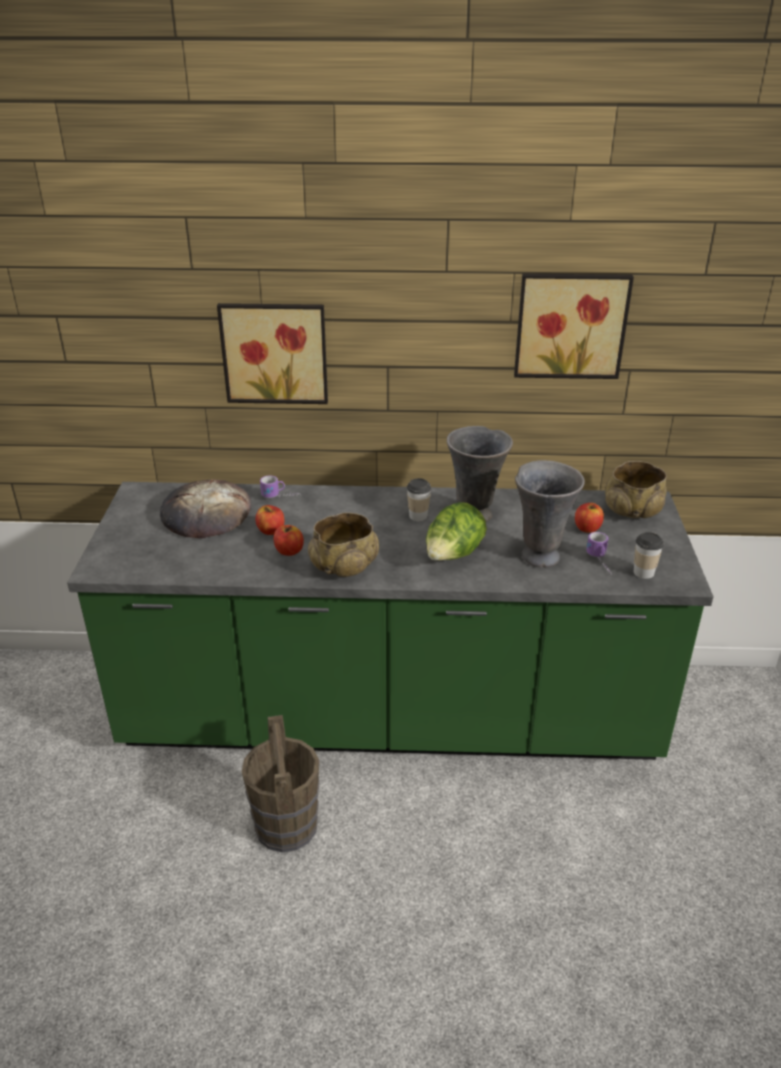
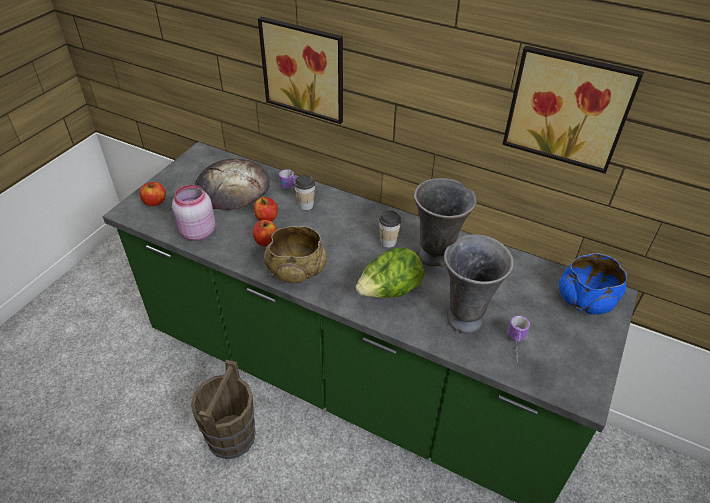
camera: 25 degrees right, 10 degrees up
(201, 565) = (196, 232): none -> pink jar
(587, 528) = (528, 304): apple -> apple (155, 202)
(632, 510) = (586, 299): beige bowl -> blue bowl
(643, 572) = (550, 372): cup -> cup (306, 205)

